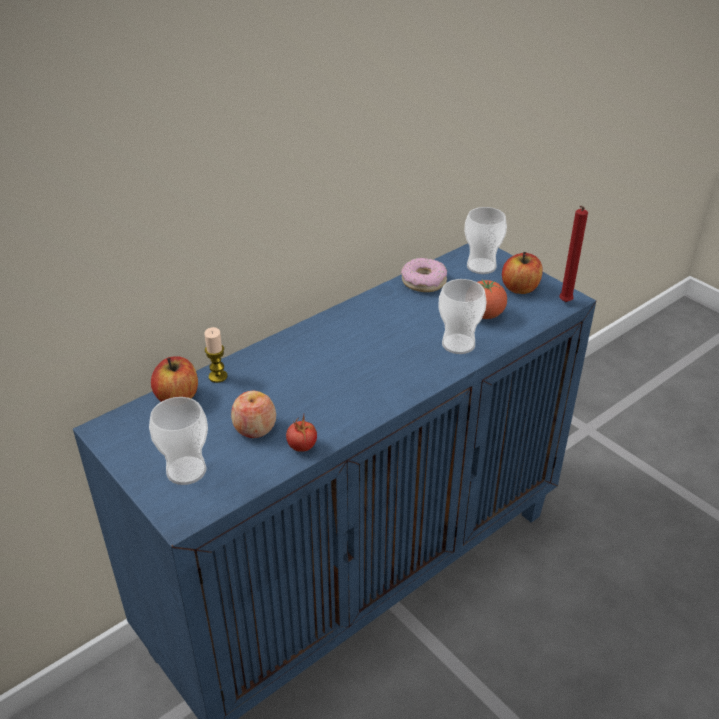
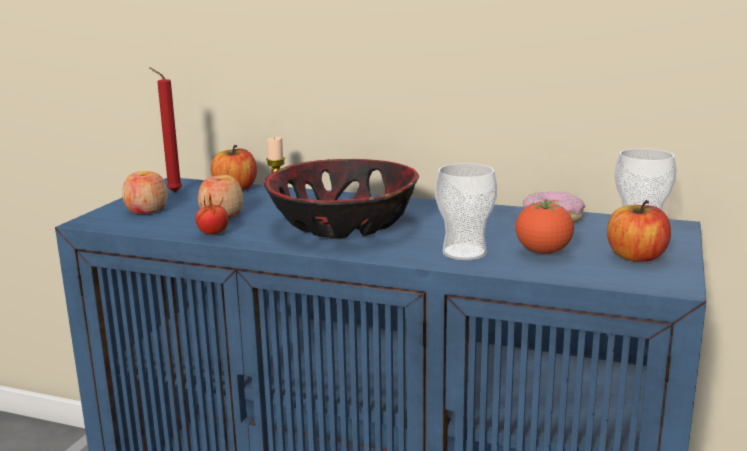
camera: 60 degrees right, 20 degrees down
(186, 470) = (146, 210): cup -> apple
(348, 373) = (343, 225): none -> bowl
(564, 303) = (655, 284): red candle -> red candle (172, 192)

